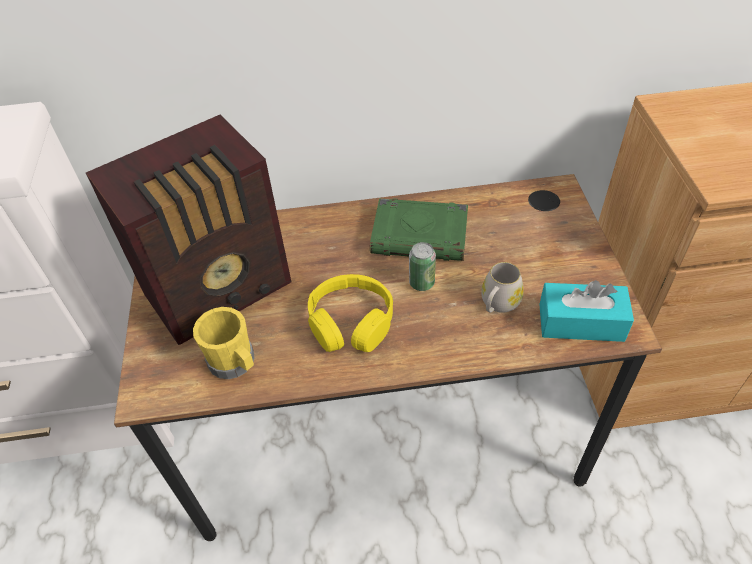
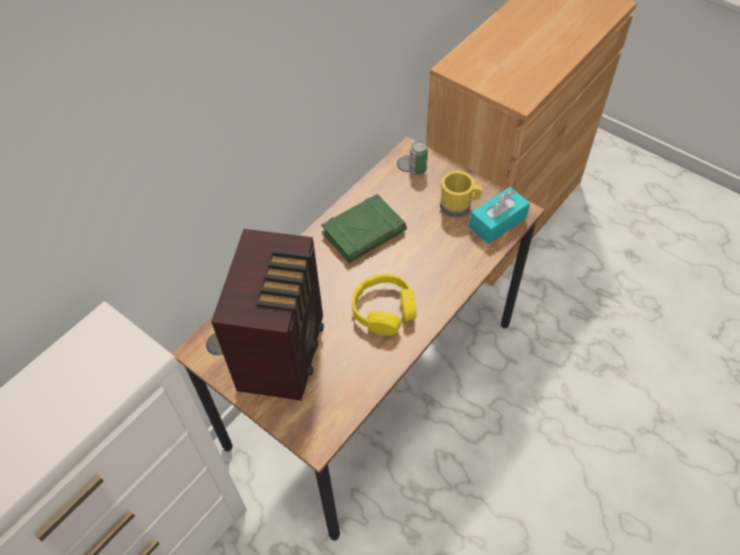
camera: 45 degrees left, 5 degrees up
(235, 363) = (347, 383): yellow mug -> yellow mug (459, 206)
(421, 283) = (396, 259): can -> can (418, 169)
(498, 304) = (448, 242): white mug -> none

